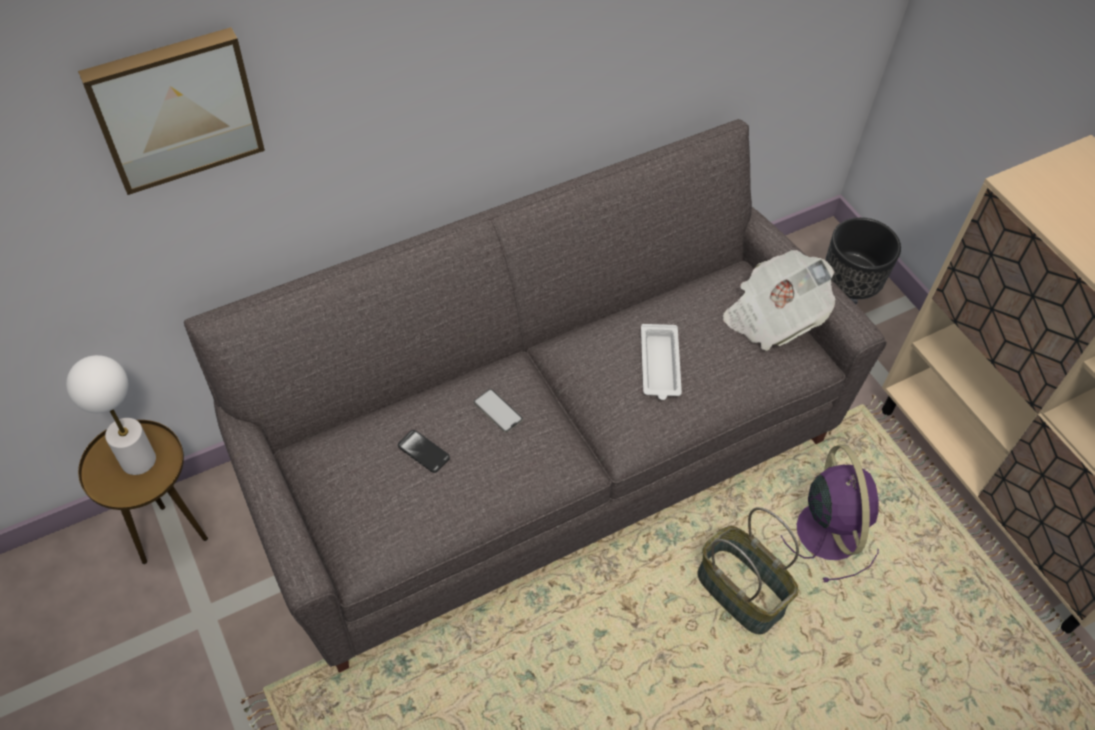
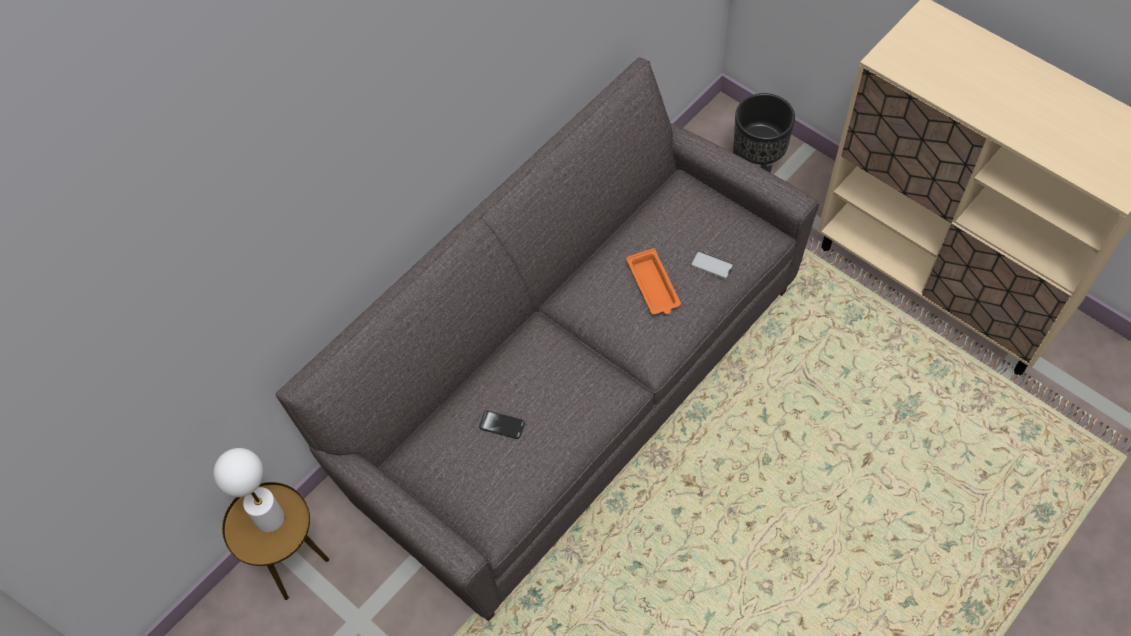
camera: 15 degrees left, 5 degrees up
(175, 108) = (249, 240): picture -> none
(498, 411) = (544, 370): phone -> phone (712, 265)
(660, 365) = (653, 286): white tray -> orange tray
(741, 592) = (771, 437): basket -> none
(773, 316) = (723, 212): newspaper -> none
(827, 528) = (816, 361): purple fan -> none

